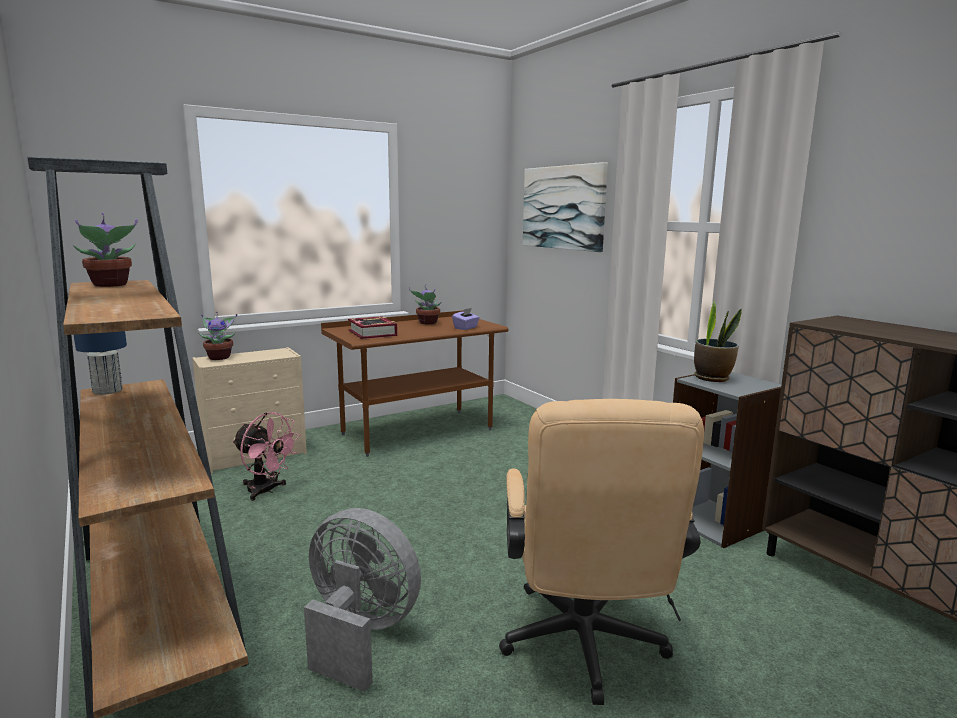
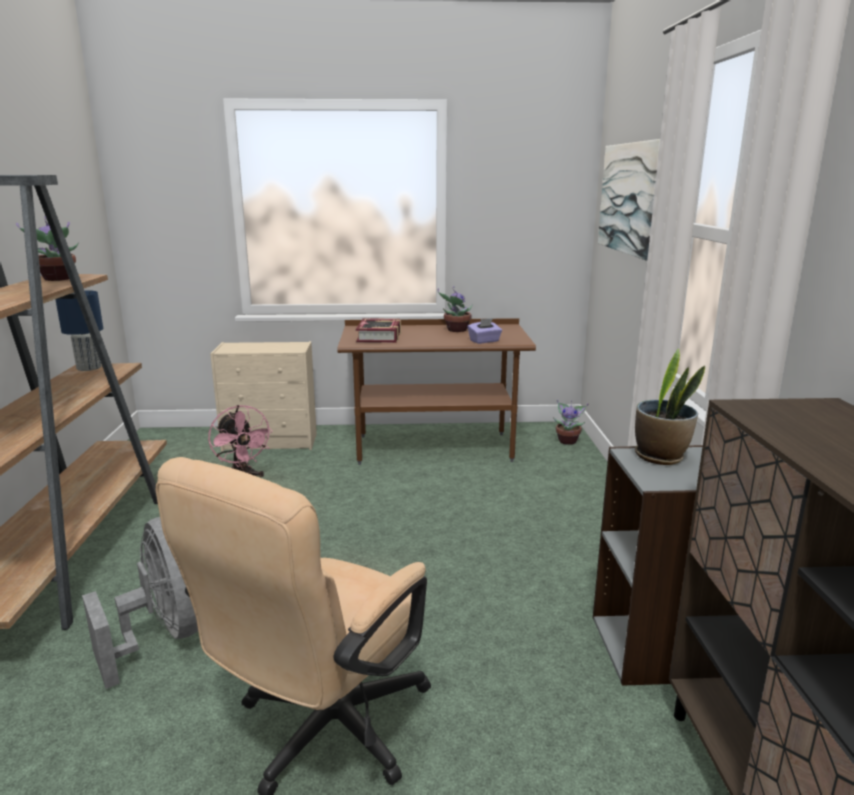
camera: 30 degrees right, 5 degrees up
(220, 357) = (241, 345): potted plant -> potted plant (568, 441)

